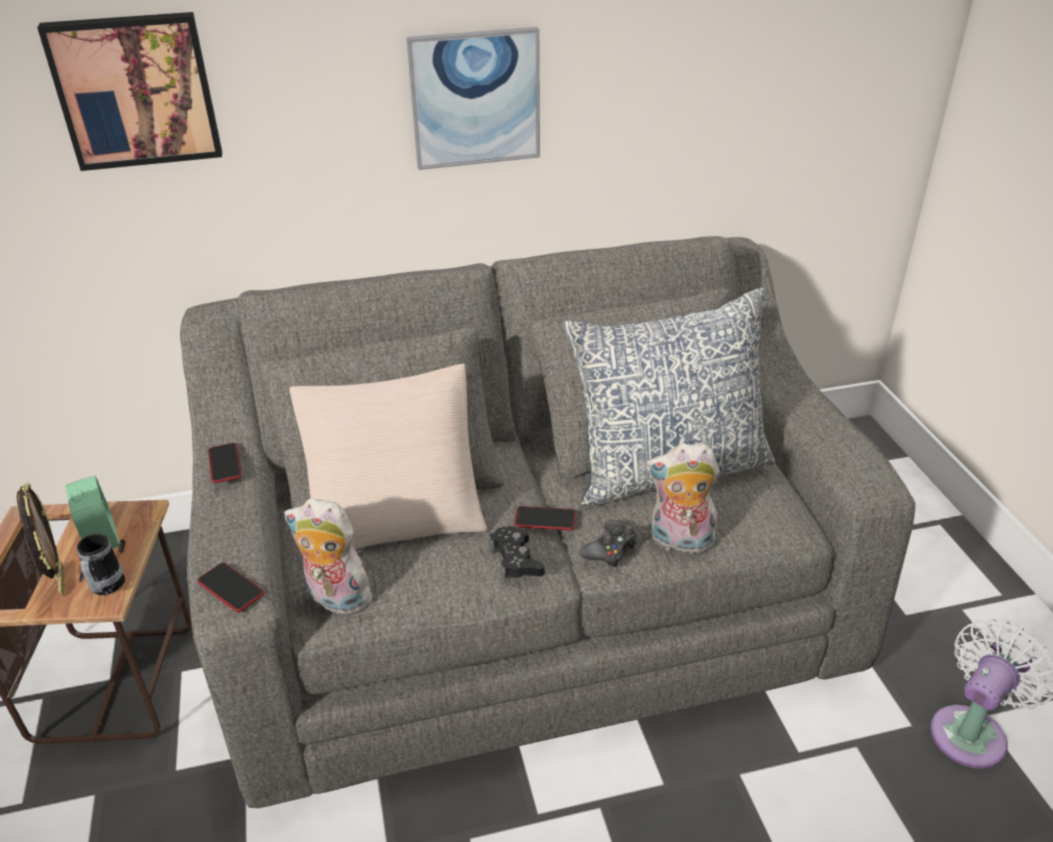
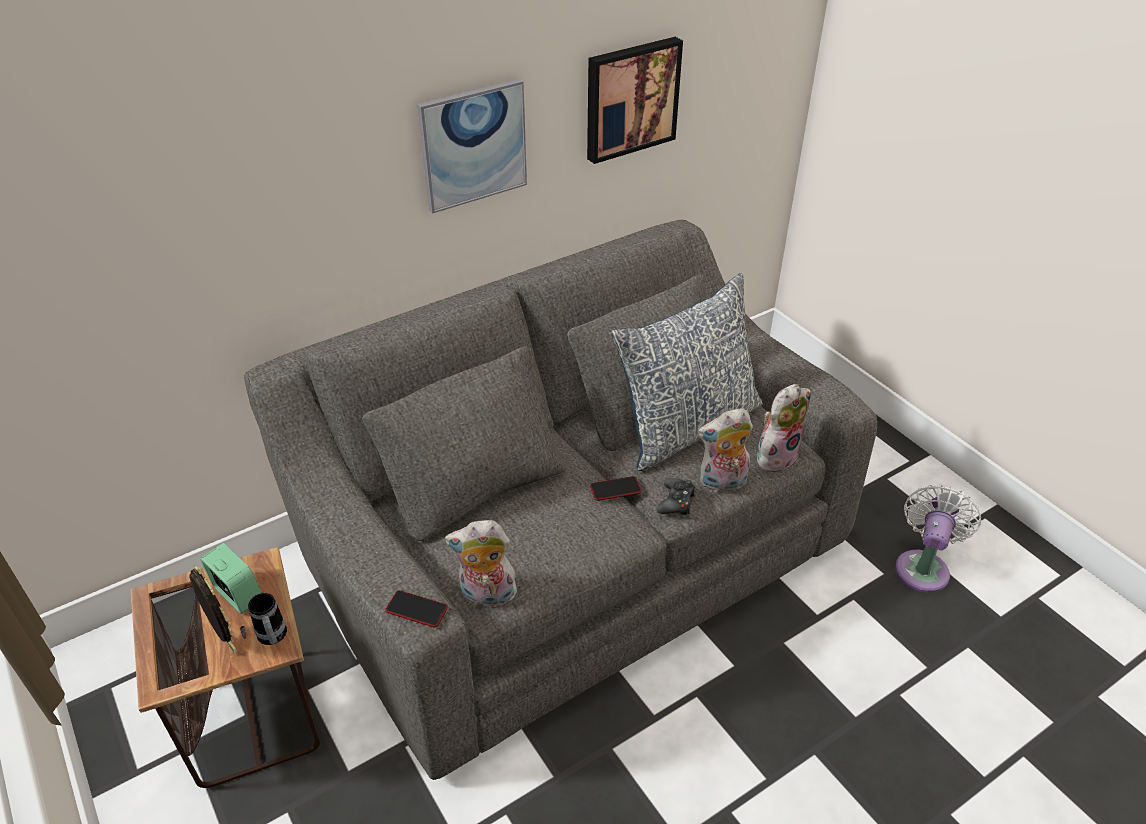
camera: 20 degrees left, 5 degrees up
(136, 90) = (188, 189): picture -> picture (630, 98)
(225, 464) = (336, 505): phone -> none
(397, 513) = (497, 512): beige pillow -> none
(516, 560) = (611, 528): black game controller -> none
(766, 526) = (776, 456): none -> plush toy

